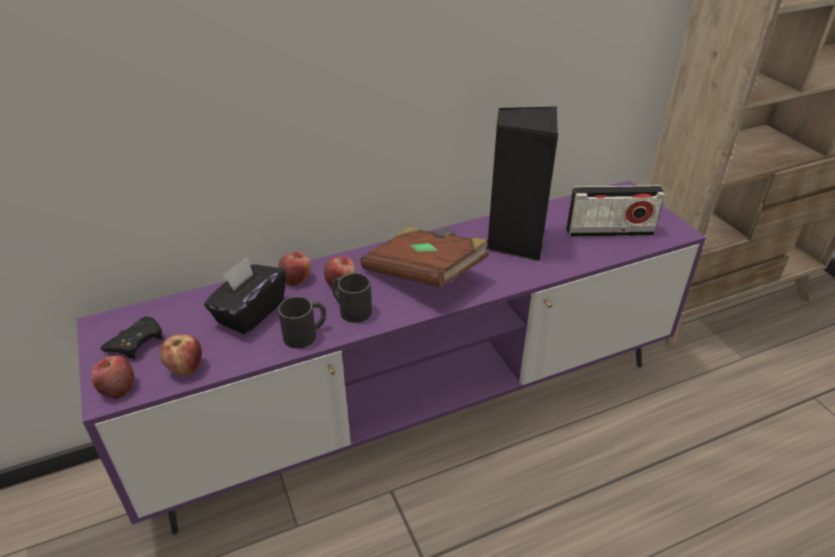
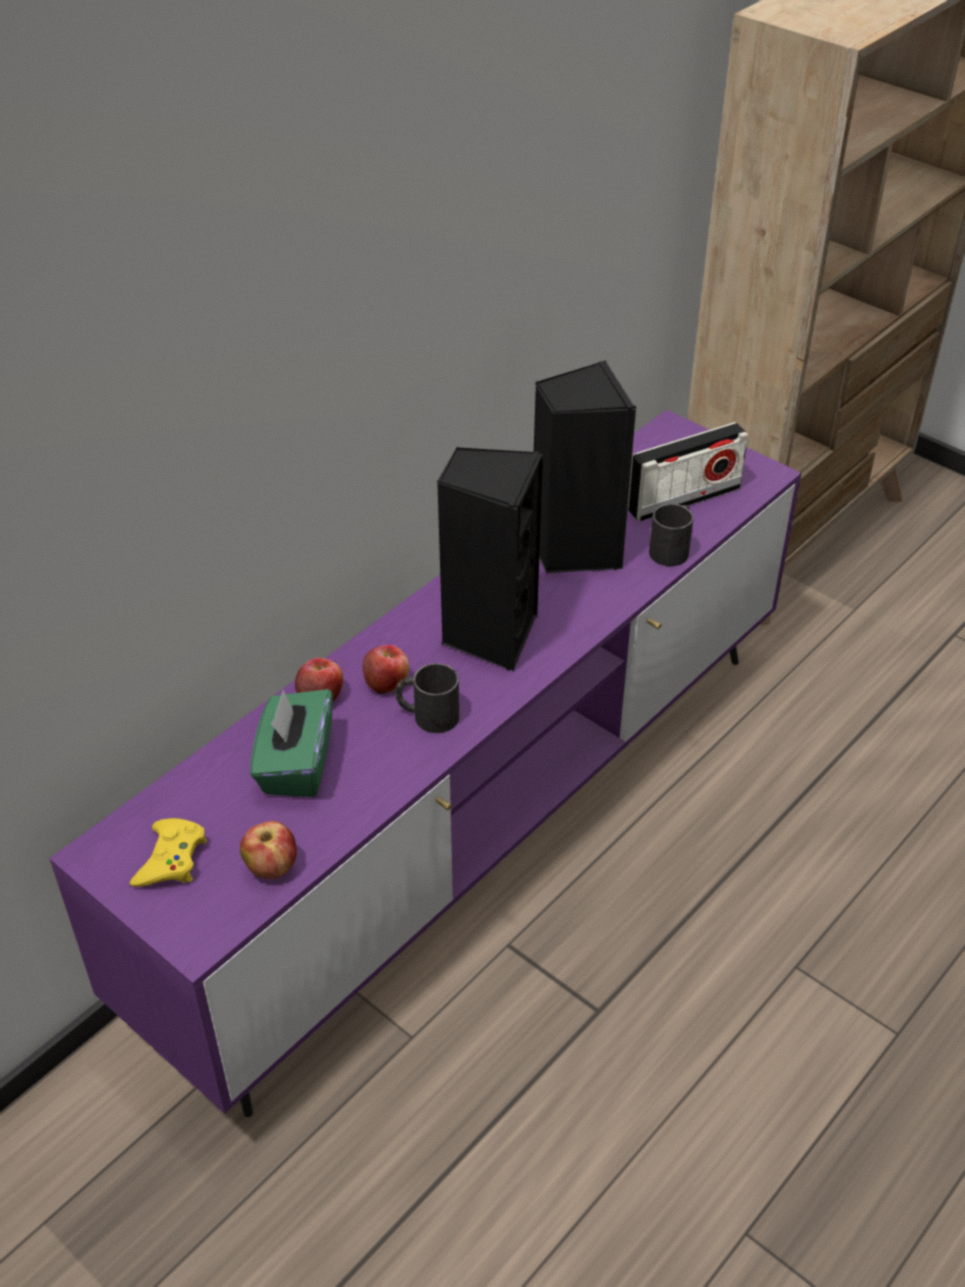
camera: 25 degrees left, 5 degrees up
(117, 387) = (200, 925): apple -> none
(136, 342) = (171, 859): black game controller -> yellow game controller
(250, 312) = (295, 765): black tissue box -> green tissue box
(306, 334) = (394, 768): black mug -> black mug (672, 548)
(424, 274) = (489, 634): brown book -> black speaker

